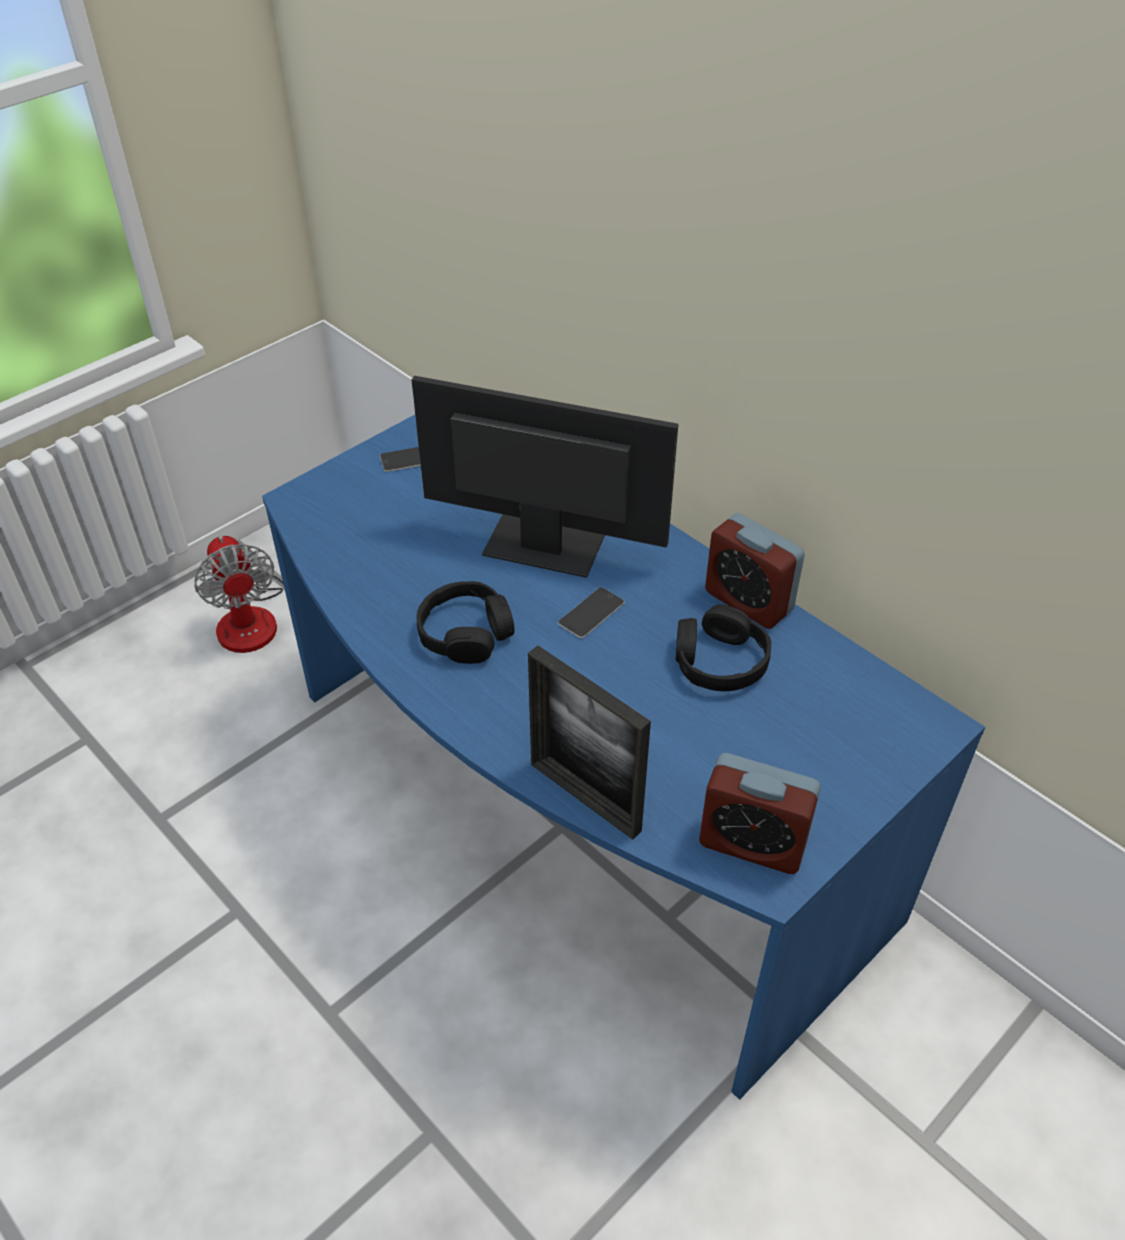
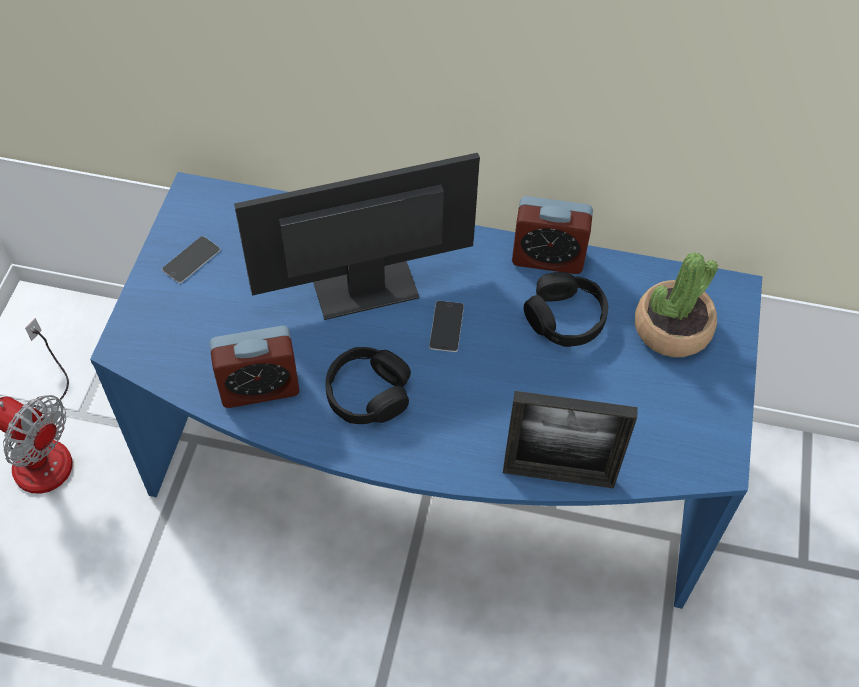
camera: 35 degrees left, 10 degrees up
(752, 843) = (688, 444): alarm clock -> alarm clock (259, 388)
(830, 726) = (672, 328): none -> potted plant

